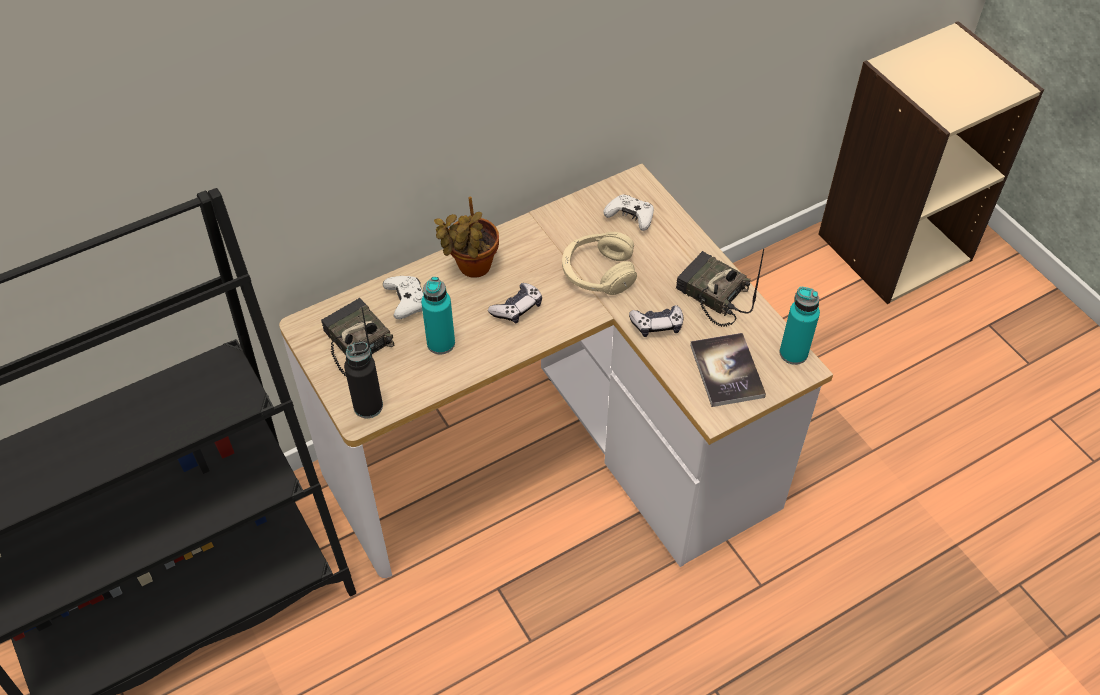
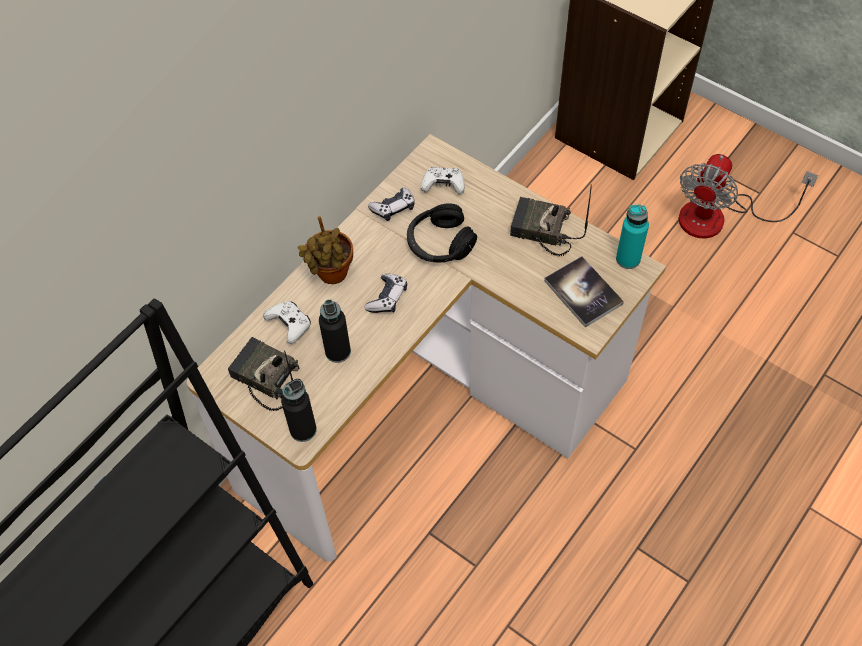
camera: 20 degrees left, 5 degrees up
(441, 343) = (338, 352): turquoise bottle -> black bottle
(598, 272) = (439, 243): beige headphones -> black headphones
(657, 325) = (509, 272): game controller -> game controller (393, 208)
(967, 374) = (718, 218): none -> fan

